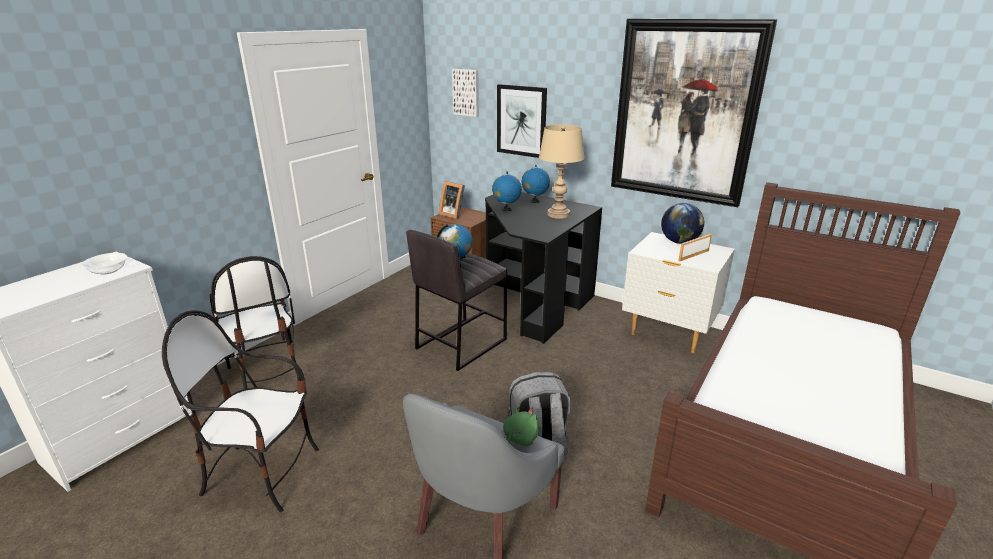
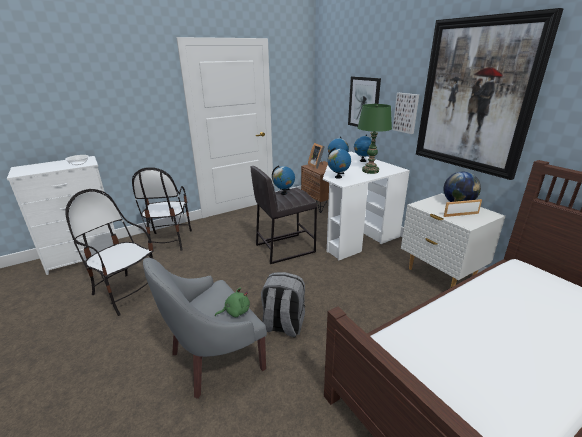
camera: 25 degrees right, 0 degrees up
(466, 92) = (334, 82): picture -> picture (406, 113)
(528, 229) = (338, 177): none -> globe
(532, 301) = (352, 232): black desk -> white desk
(558, 214) = (370, 171): beige table lamp -> green table lamp

